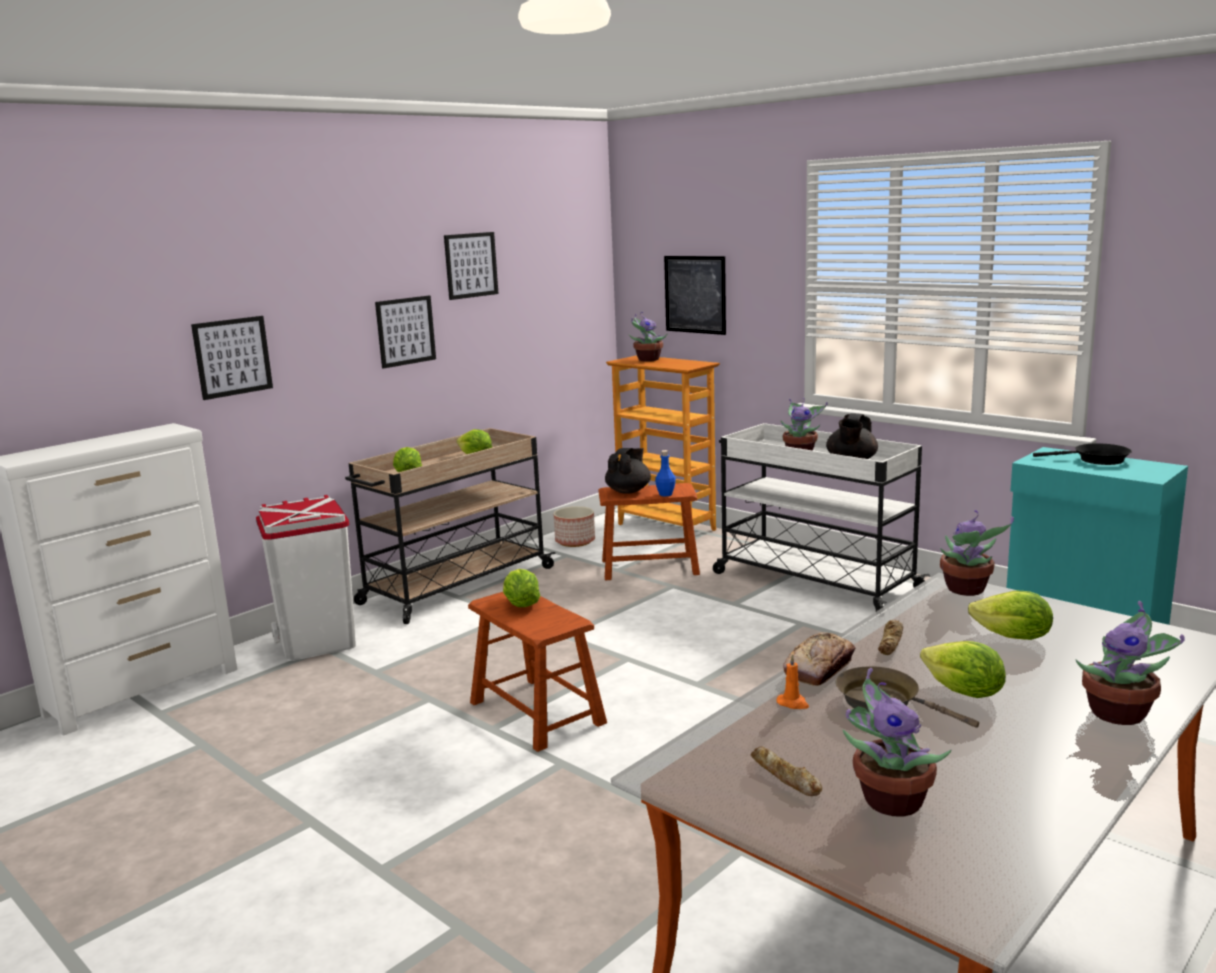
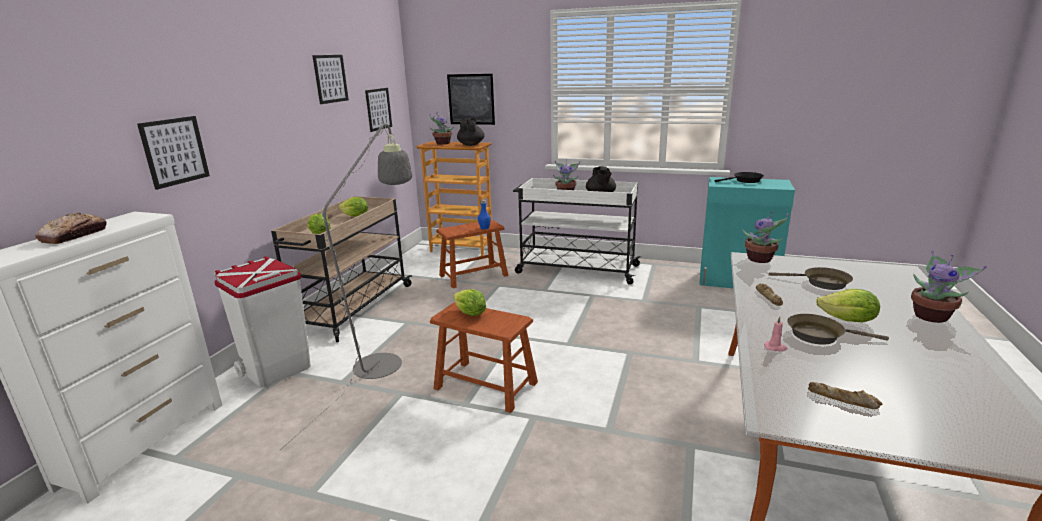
camera: 25 degrees left, 5 degrees up
(405, 331) = (295, 128): picture -> picture (378, 109)
(443, 655) = (384, 359): none -> grey floor lamp
(575, 541) = (411, 266): planter -> none
(628, 491) = (458, 228): black teapot -> black teapot (471, 144)
(793, 703) = (775, 347): orange candle -> pink candle
(819, 668) = (756, 321): bread -> bread (74, 235)
(888, 800) = (915, 399): potted plant -> none
(1013, 638) = (821, 283): lettuce -> brown frying pan

